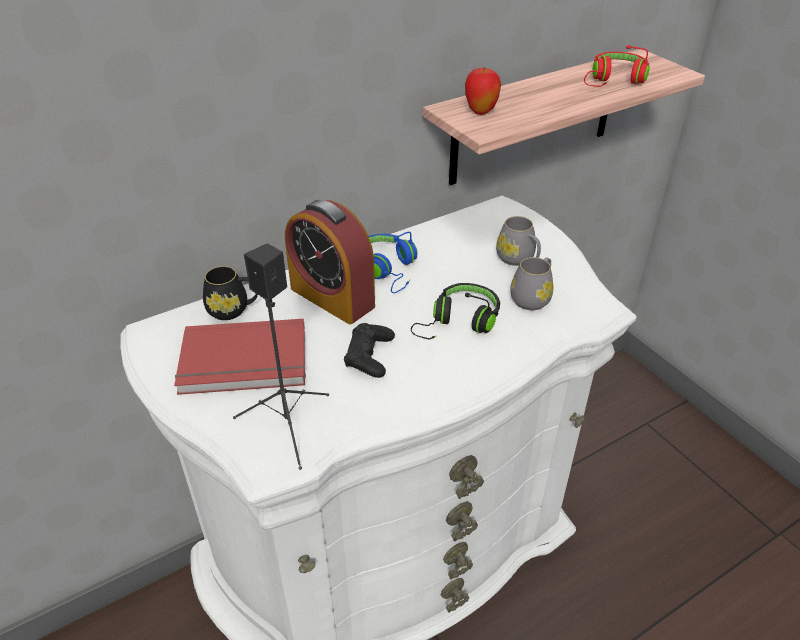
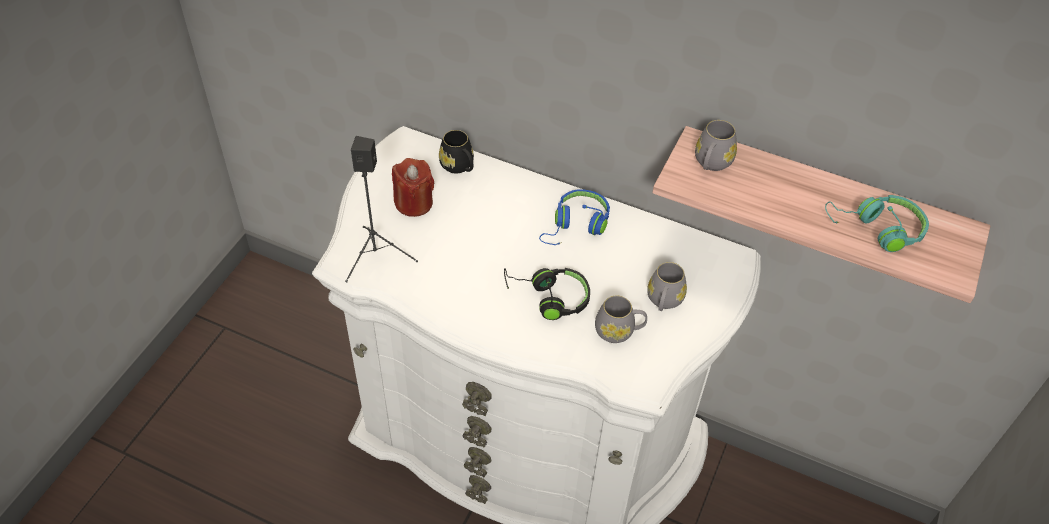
camera: 55 degrees right, 10 degrees up
(244, 362) = (414, 203): red book -> red candle
(332, 297) = (516, 211): alarm clock -> none
(369, 356) = (470, 263): black game controller -> none
(480, 111) = (711, 163): apple -> grey mug
(614, 80) = (877, 229): red headphones -> turquoise headphones

